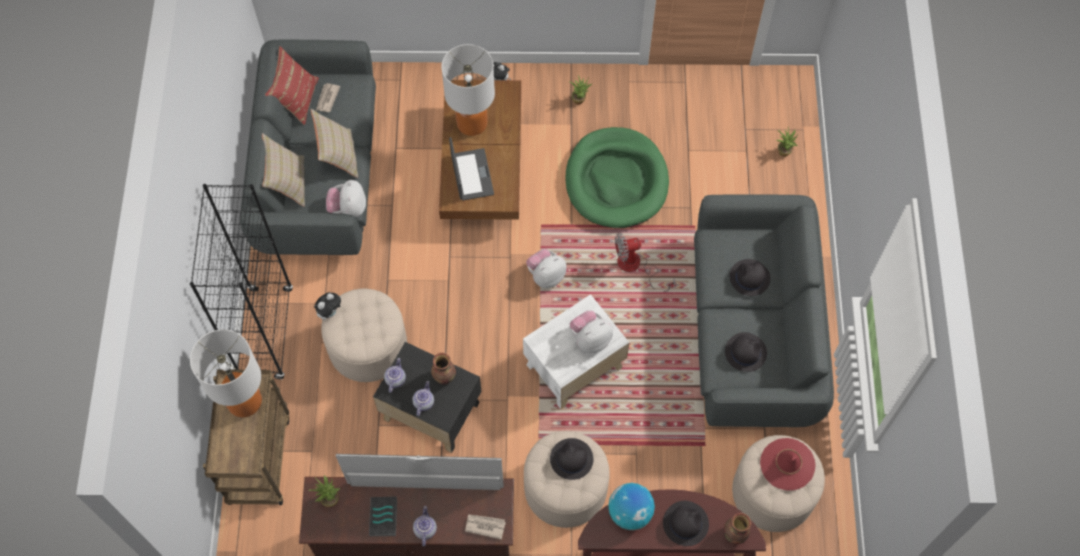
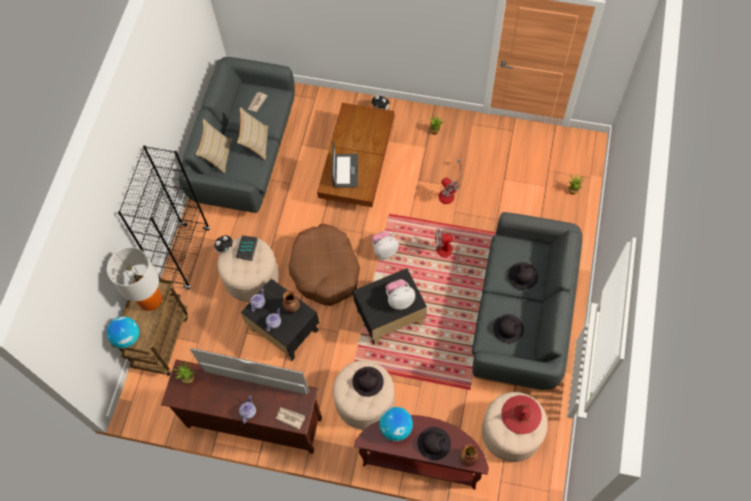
camera: 15 degrees right, 0 degrees up
(224, 459) = (127, 337): none -> globe
(296, 99) = (236, 99): red pillow -> none
(348, 208) = (254, 180): plush toy -> none
(384, 518) = (222, 398): book -> book (247, 249)
(470, 317) = (325, 270): none -> brown dog bed
(471, 123) = (353, 135): table lamp -> none
(573, 366) = (389, 316): white side table -> black side table
(616, 181) = (448, 192): green dog bed -> fan

